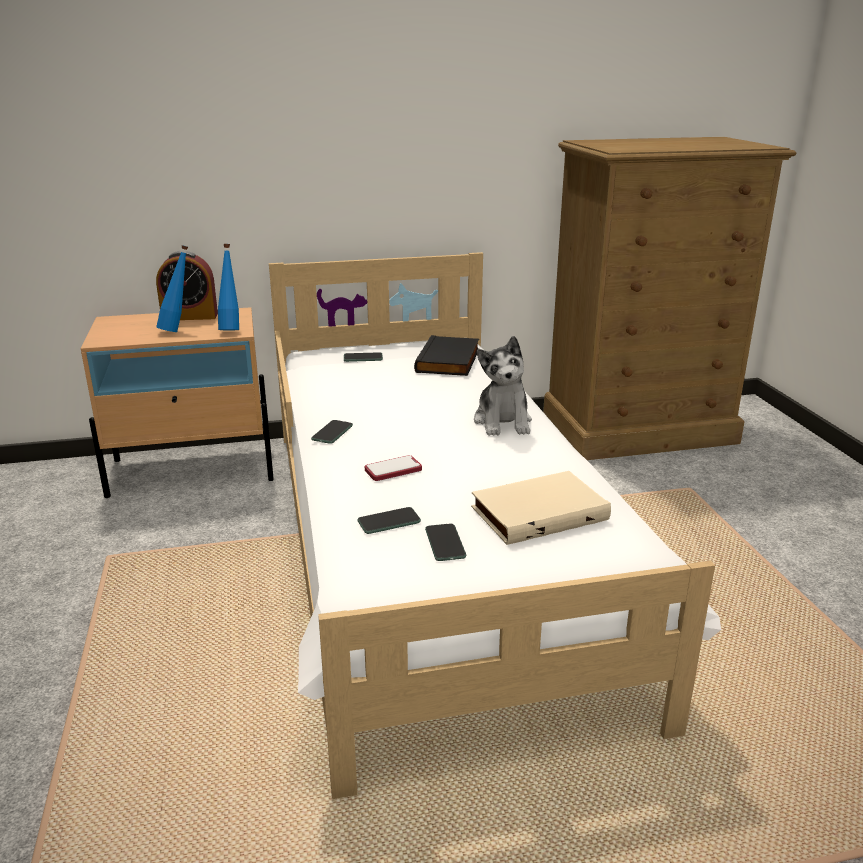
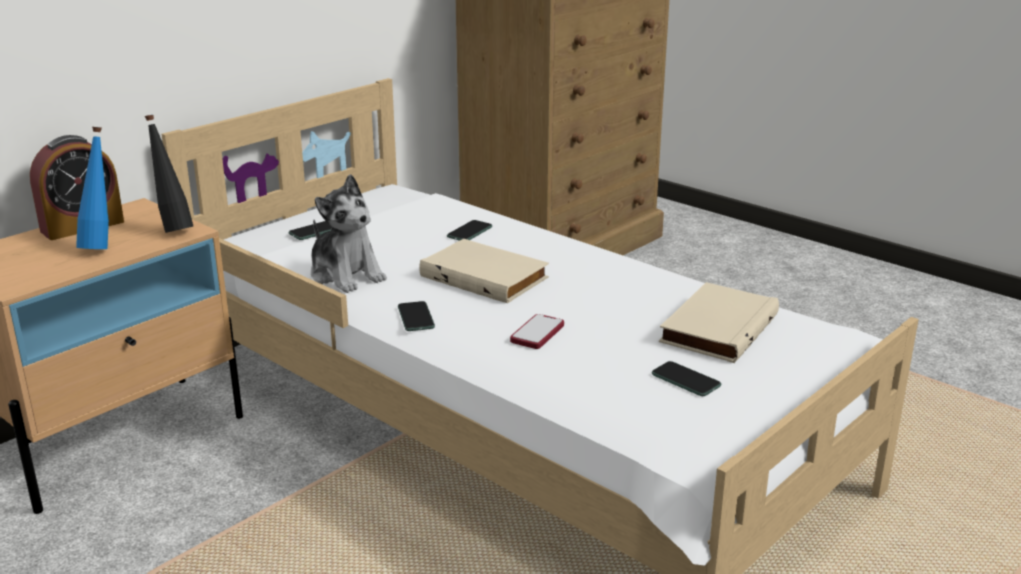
camera: 35 degrees left, 0 degrees up
(231, 329) = (174, 229): blue bottle -> black bottle
(389, 522) = (610, 380): phone -> phone (469, 232)
(424, 419) = (486, 276): none -> beige book
(450, 361) = (417, 211): black book -> none
(503, 421) = (564, 258): plush toy -> plush toy (346, 275)

